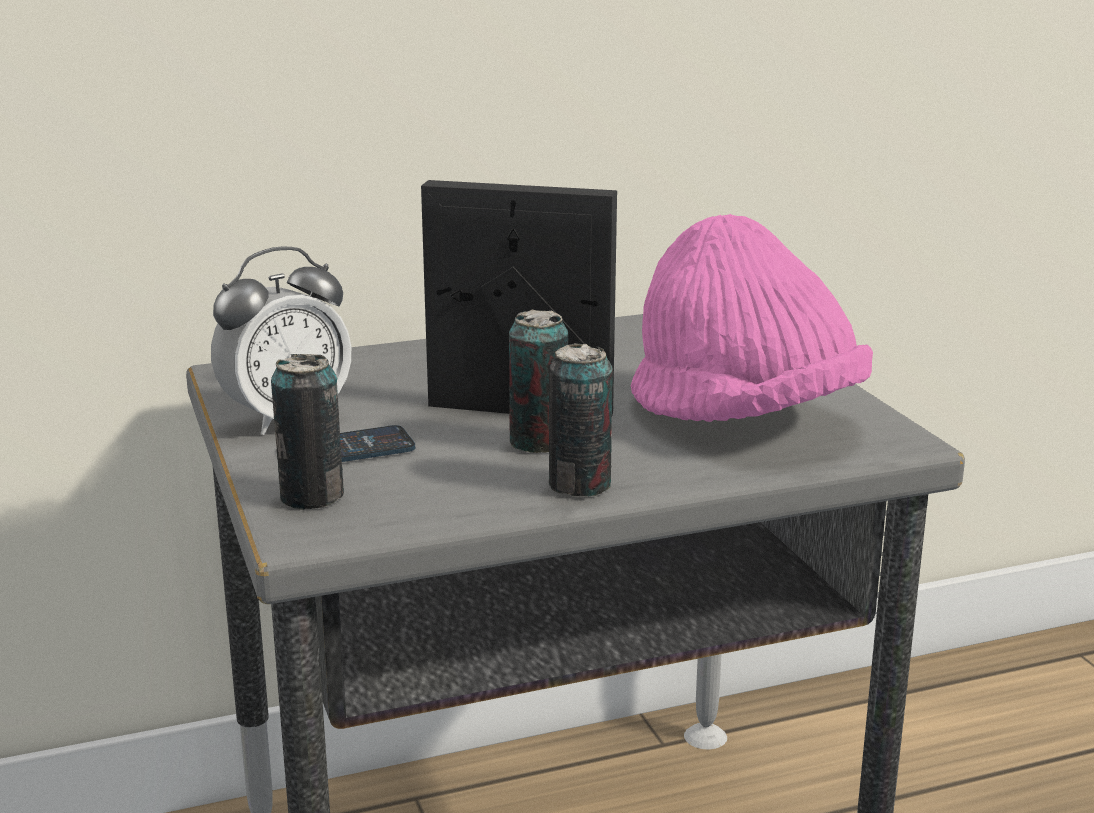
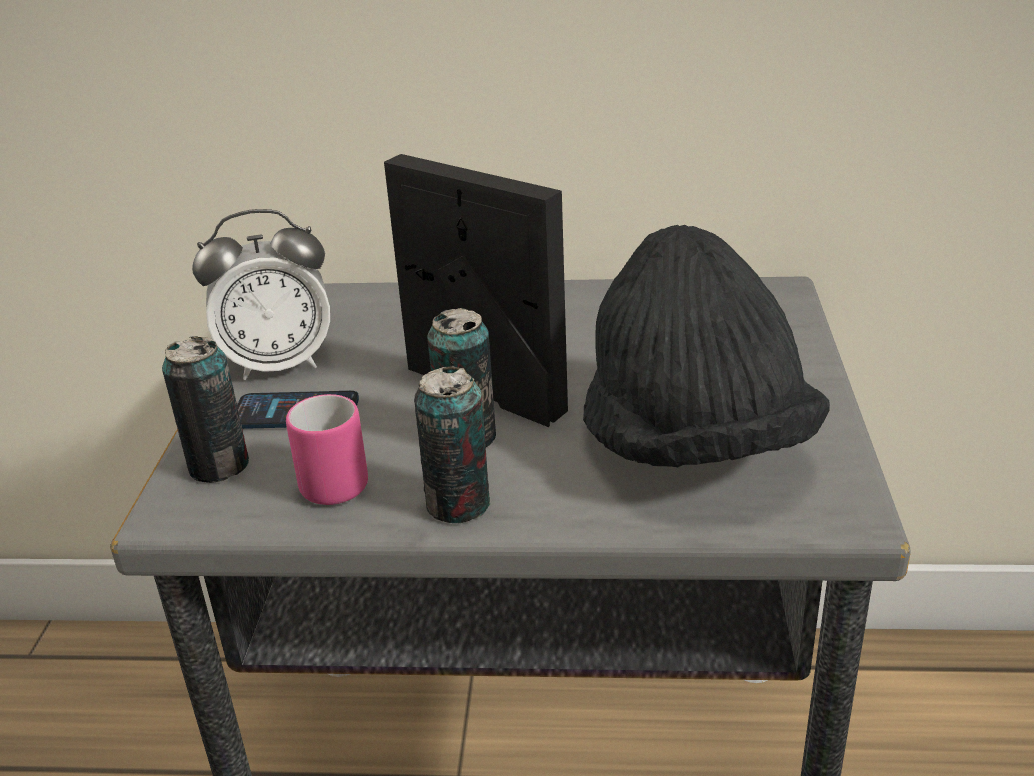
camera: 25 degrees right, 10 degrees up
(439, 488) = (330, 480): none -> pink mug
(743, 418) = (693, 443): pink hat -> black hat

